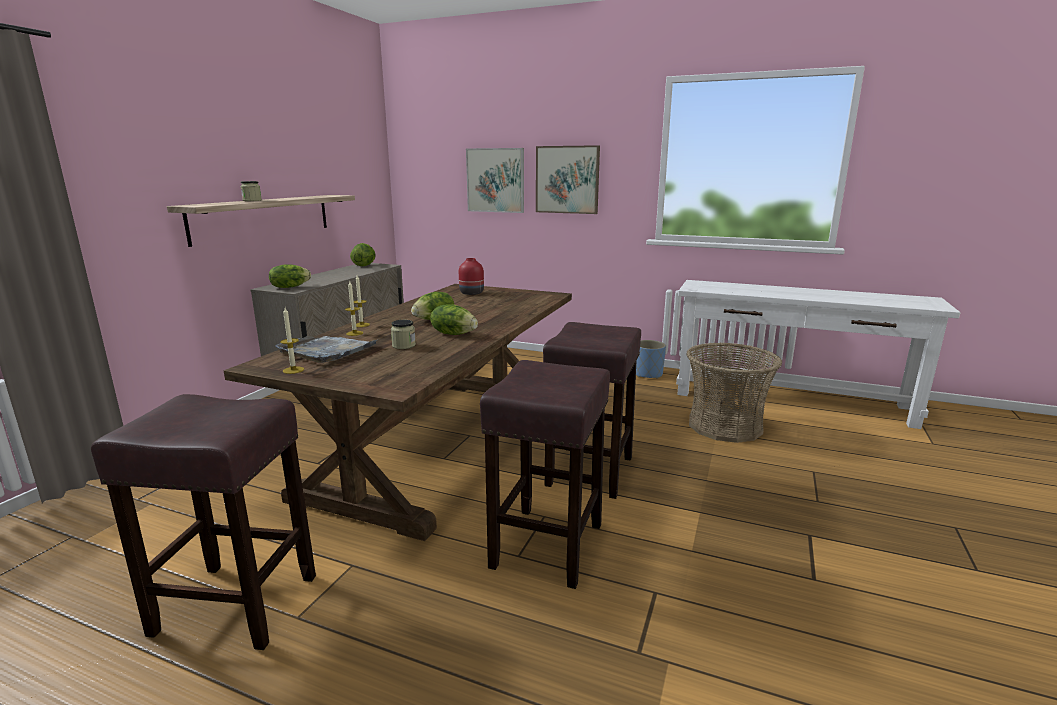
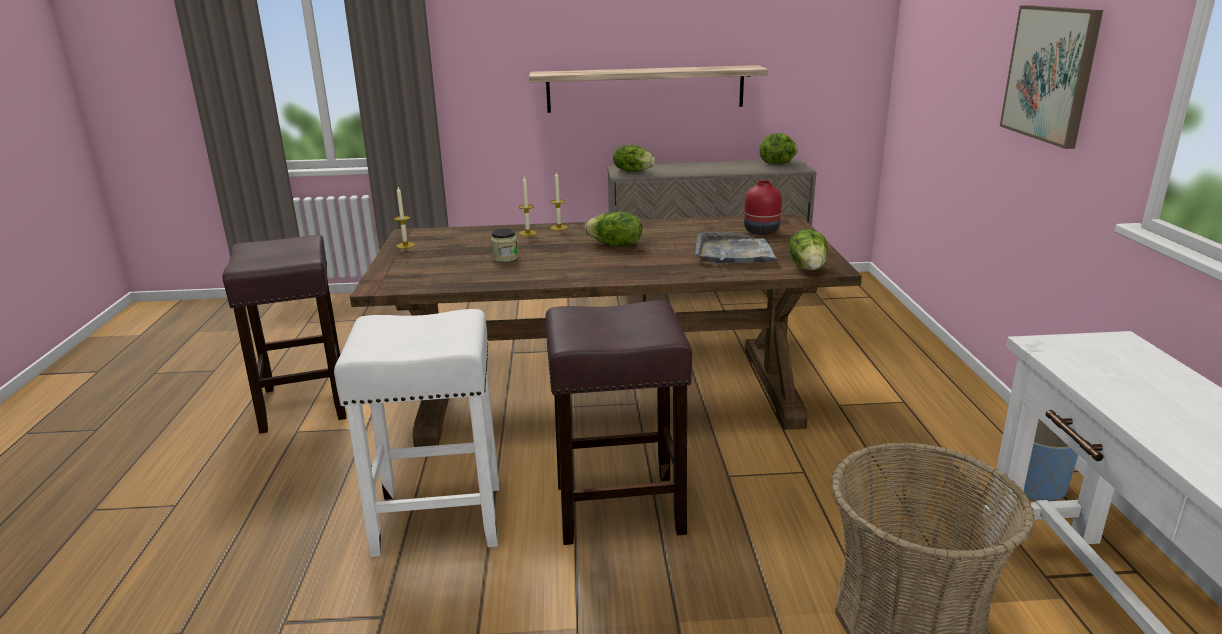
camera: 65 degrees right, 5 degrees up
(252, 200) = (622, 70): jar -> none
(326, 350) = (465, 239): grey tray -> grey tray (734, 253)
(454, 334) = (567, 265): lettuce -> lettuce (808, 268)
(495, 180) = (976, 61): picture -> none
(547, 547) = (436, 520): brown stool -> white stool

